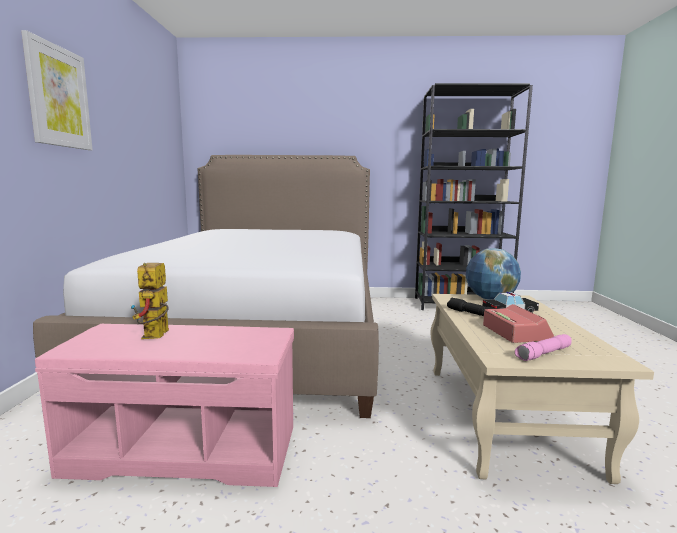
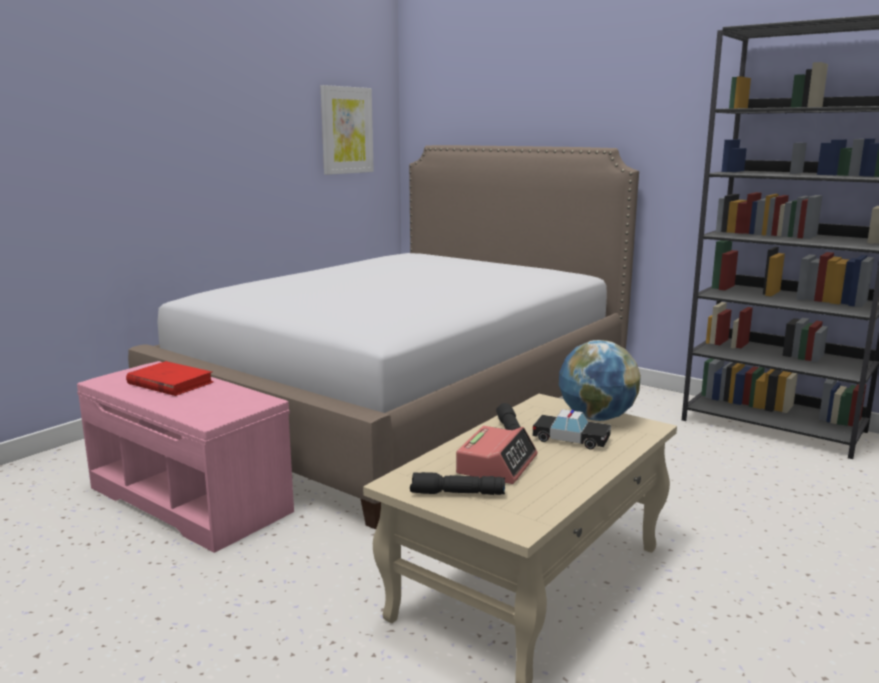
camera: 35 degrees right, 5 degrees up
(58, 97) = (190, 113): picture -> picture (346, 130)
(156, 336) = (170, 383): toy robot -> red book
(544, 354) = (456, 494): pink flashlight -> black flashlight

